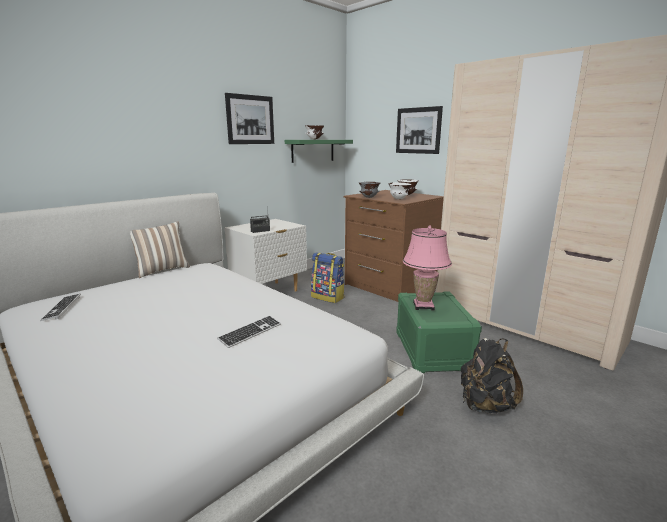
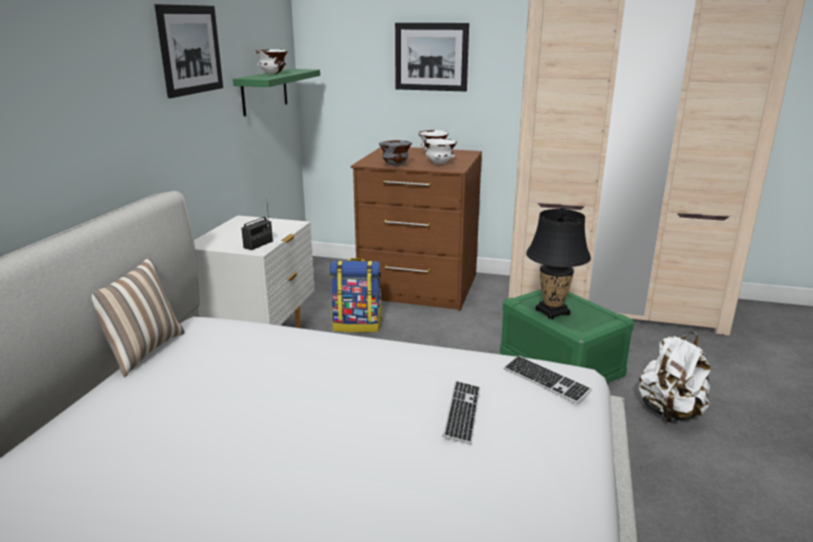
camera: 30 degrees left, 5 degrees up
(62, 308) = (82, 477): keyboard -> keyboard (546, 381)
(423, 306) = (552, 312): pink table lamp -> black table lamp
(485, 405) = (670, 412): black backpack -> white backpack

